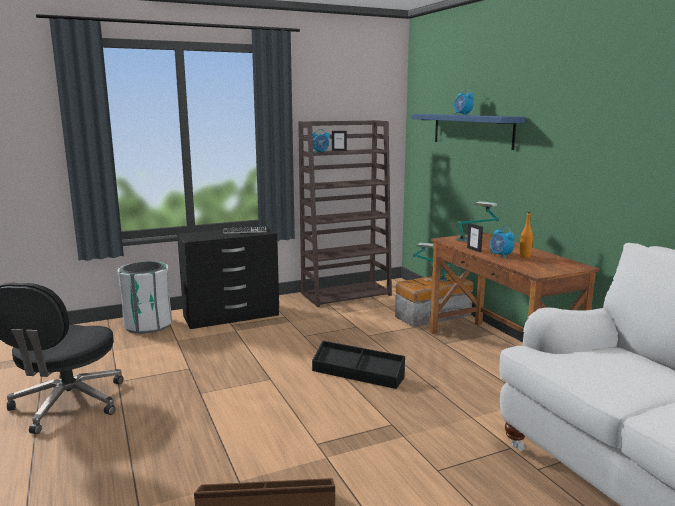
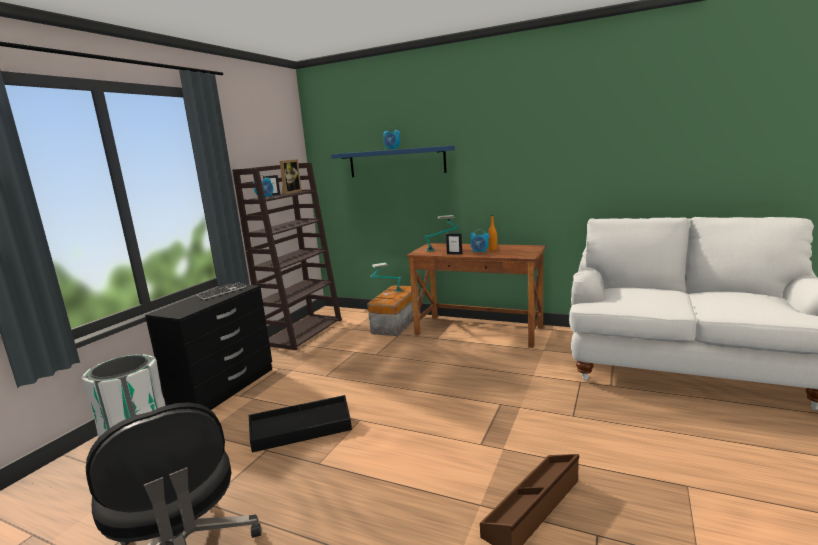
camera: 40 degrees left, 0 degrees up
(358, 373) = (418, 383): black storage box -> black storage box (302, 432)
(360, 150) = (290, 192): none -> picture frame

